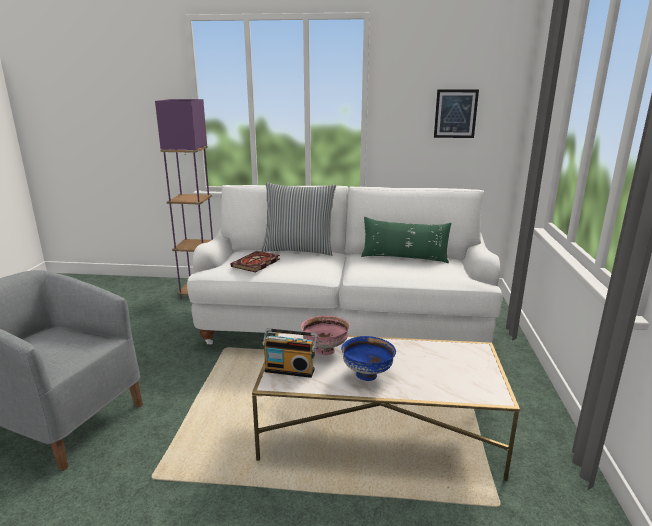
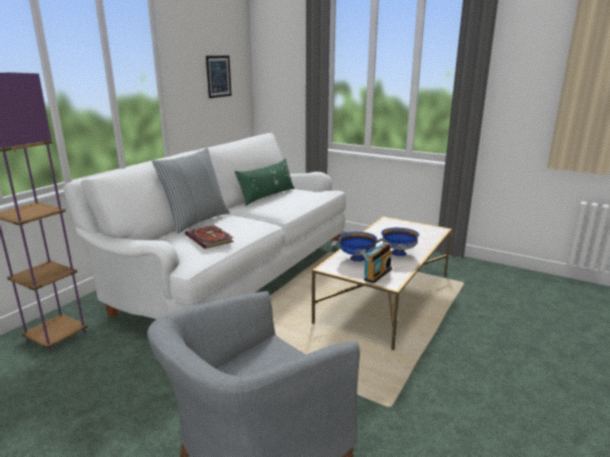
camera: 65 degrees left, 0 degrees up
(324, 350) = (356, 258): pink bowl -> blue bowl

